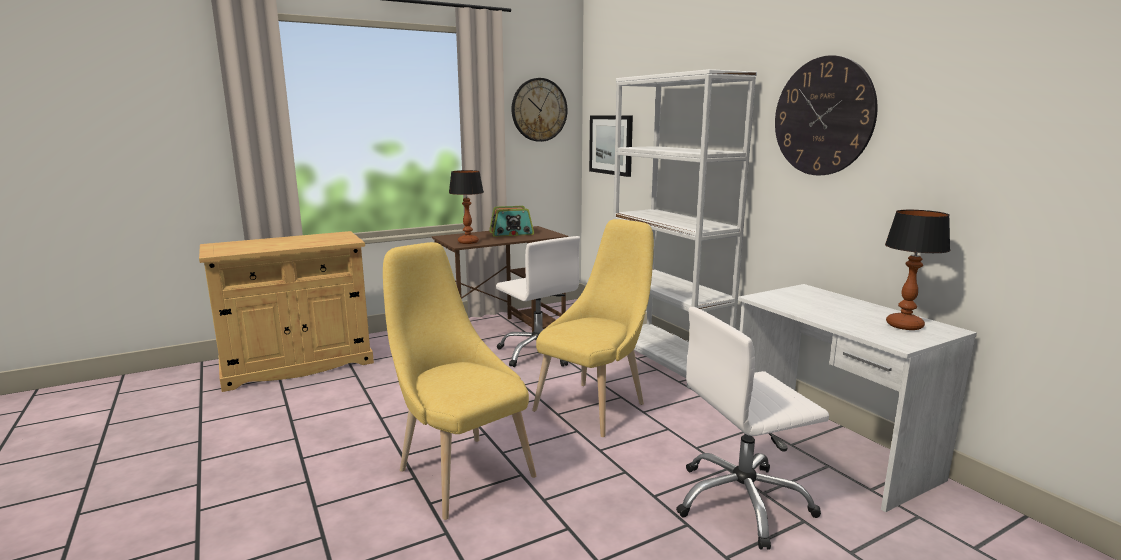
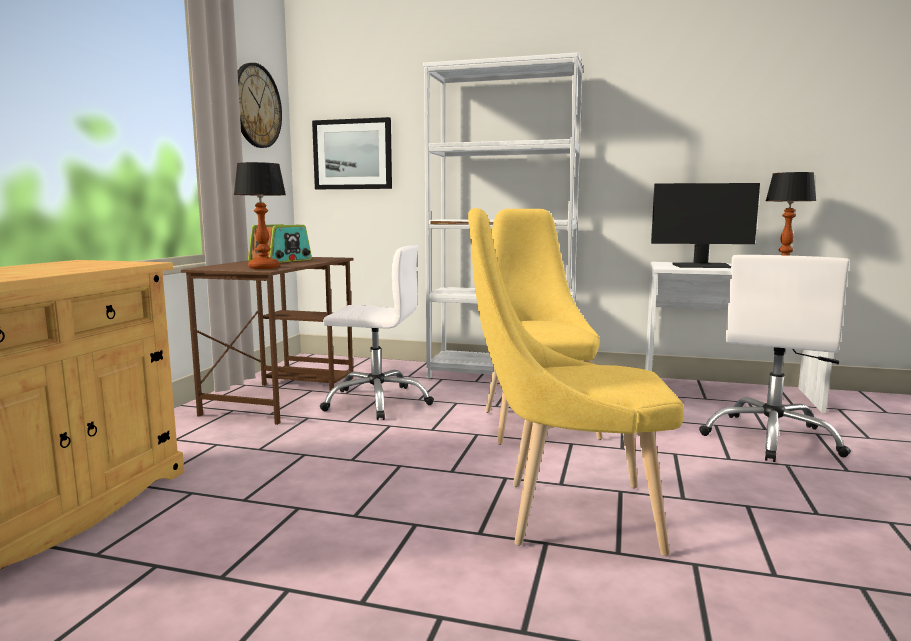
camera: 45 degrees left, 5 degrees down
(812, 303) = (703, 266): none -> monitor
(823, 116) = (657, 108): wall clock -> none

